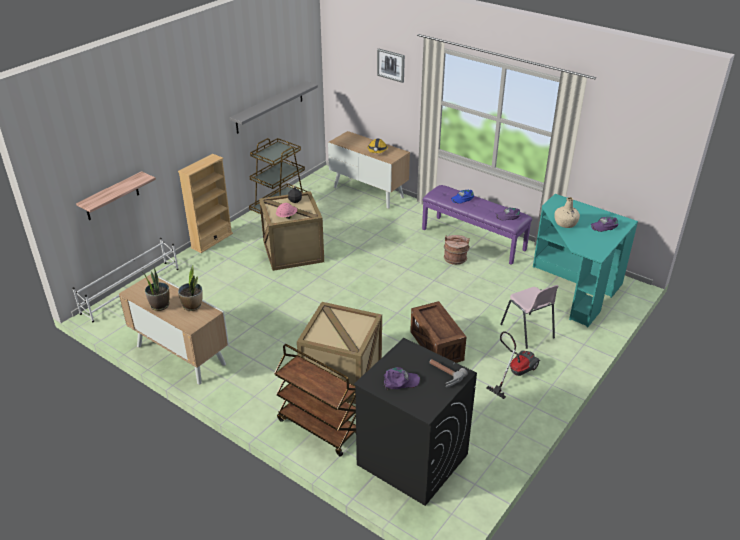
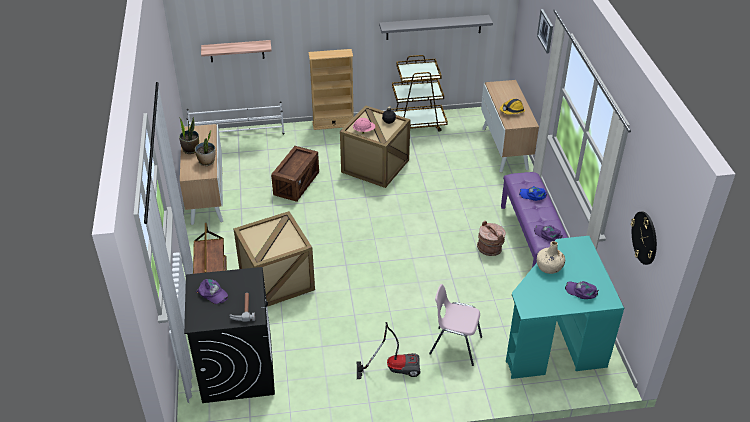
camera: 45 degrees right, 5 degrees up
(436, 346) = (369, 306): crate -> crate (296, 183)
(527, 331) = (455, 345): pink chair -> pink chair turned 90 degrees clockwise
(631, 158) = (644, 238): none -> wall clock

